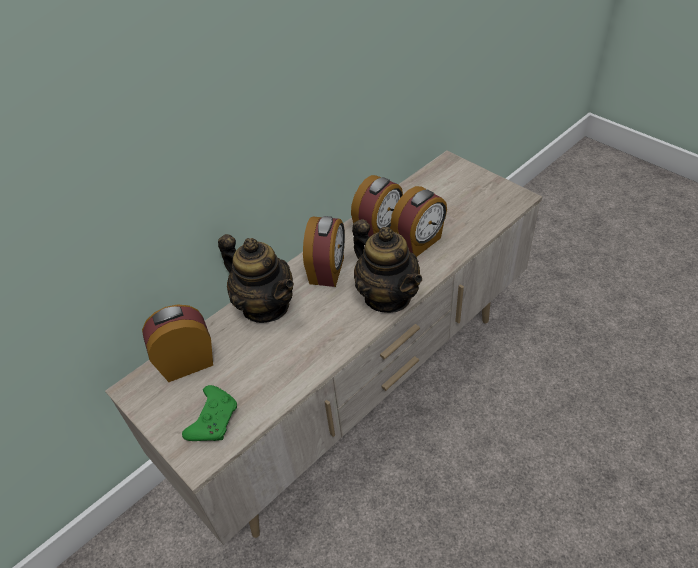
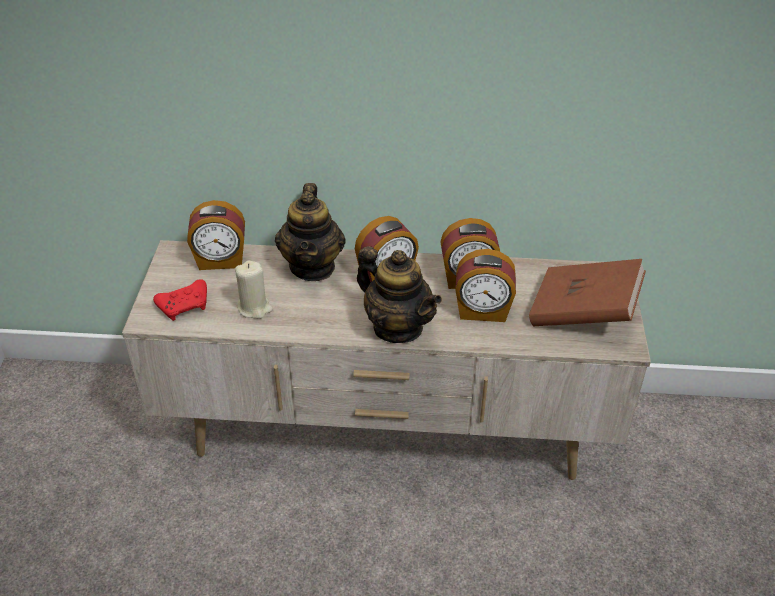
camera: 45 degrees right, 5 degrees down
(187, 361) = (221, 261): alarm clock -> alarm clock turned 150 degrees clockwise
(214, 419) = (185, 306): green game controller -> red game controller
(271, 371) = (254, 308): none -> beige candle
(387, 296) = (397, 327): teapot -> teapot turned 60 degrees counterclockwise
(471, 198) = (583, 313): none -> brown book

